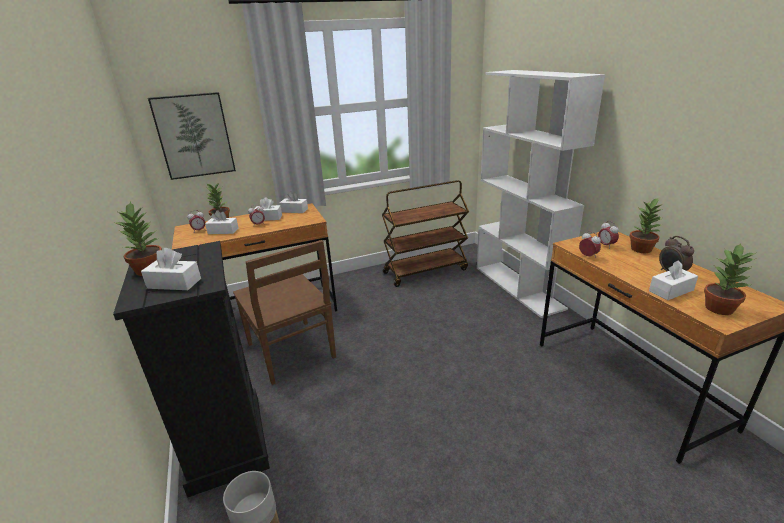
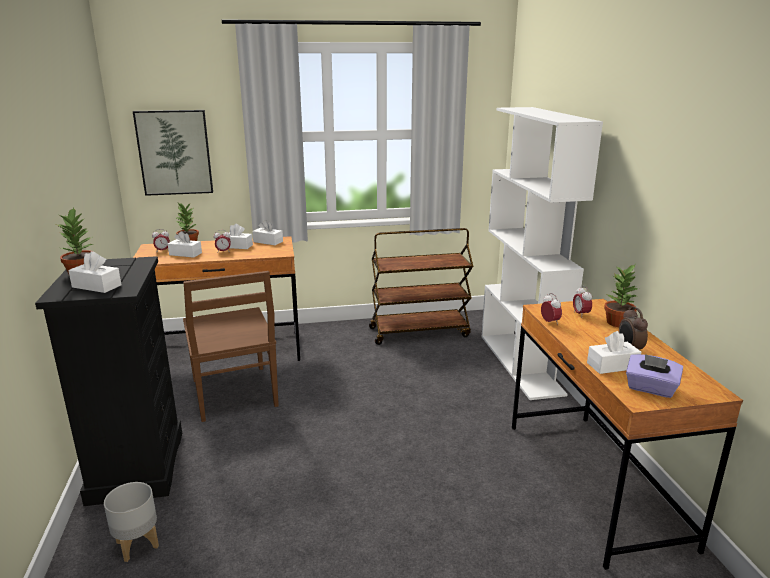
camera: 10 degrees right, 5 degrees down
(720, 308) = (650, 389): potted plant -> purple tissue box

